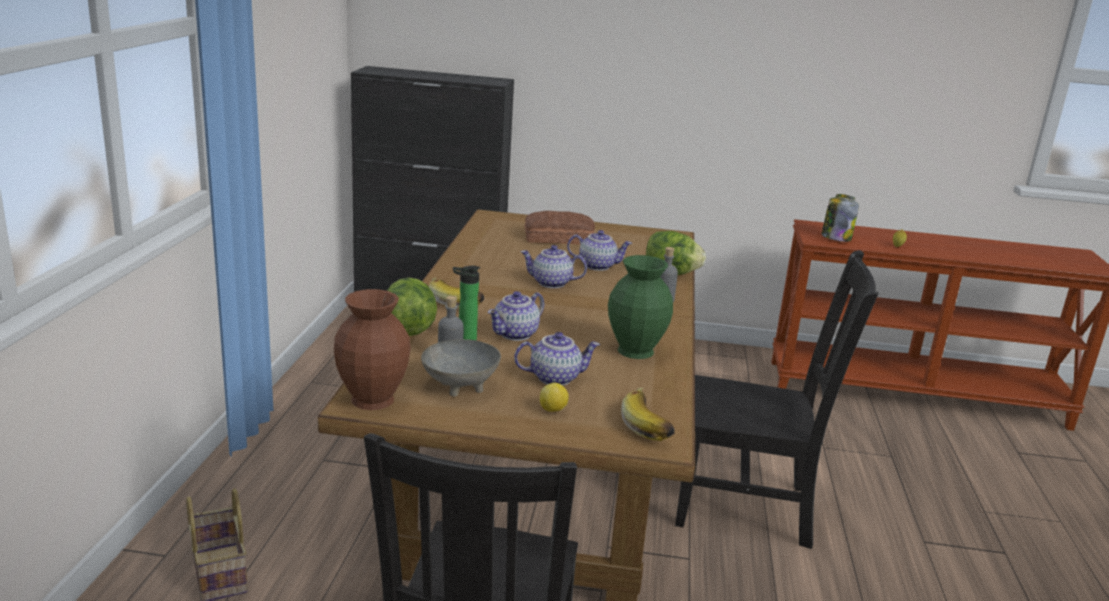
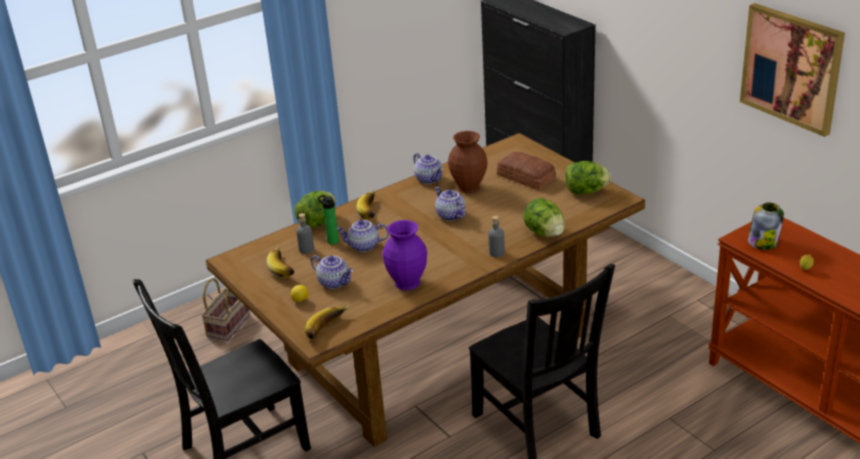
camera: 50 degrees right, 10 degrees up
(373, 399) = (238, 260): brown vase -> brown vase (469, 187)
(460, 385) = (284, 268): grey bowl -> banana
(598, 266) = (507, 210): teapot -> teapot (429, 179)
(635, 237) = (586, 191): none -> lettuce
(635, 350) = (408, 282): green vase -> purple vase
(792, 69) = (791, 68): none -> picture

